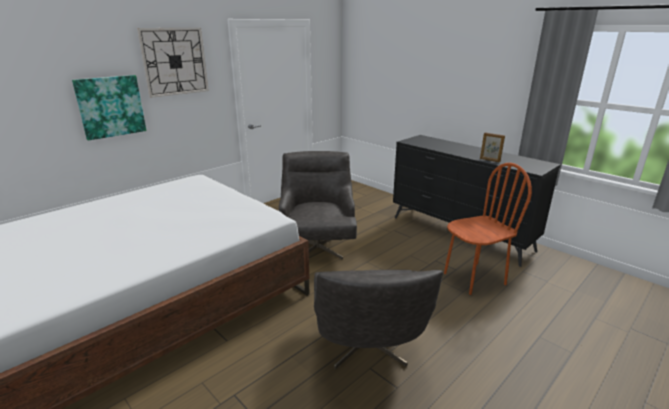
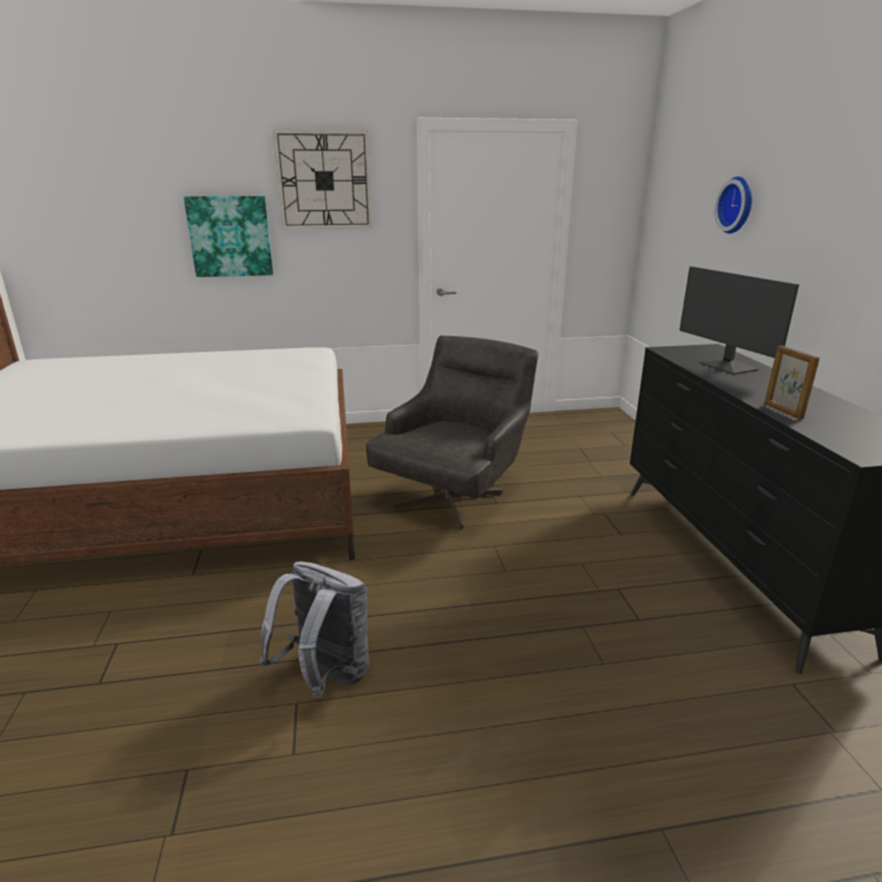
camera: 35 degrees right, 0 degrees up
(367, 351) = (325, 676): grey armchair -> grey backpack
(412, 66) = (737, 205): none -> wall clock
(442, 145) = (727, 367): none -> monitor
(474, 278) = (656, 650): brown chair -> none

